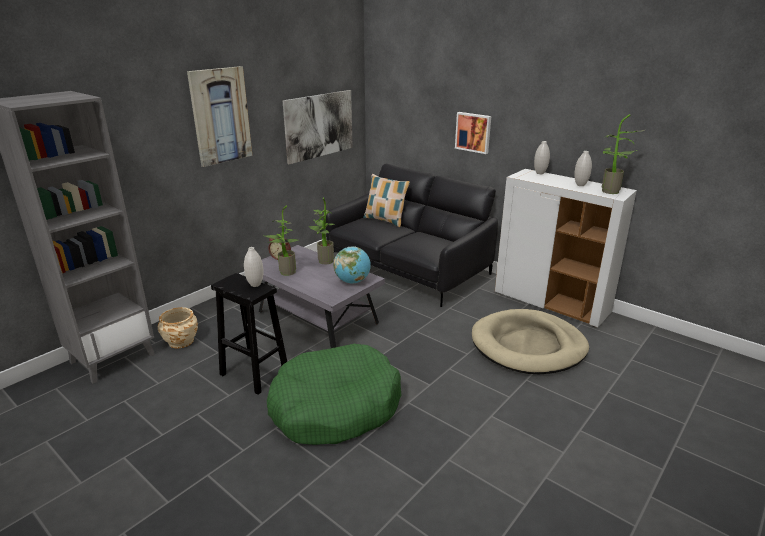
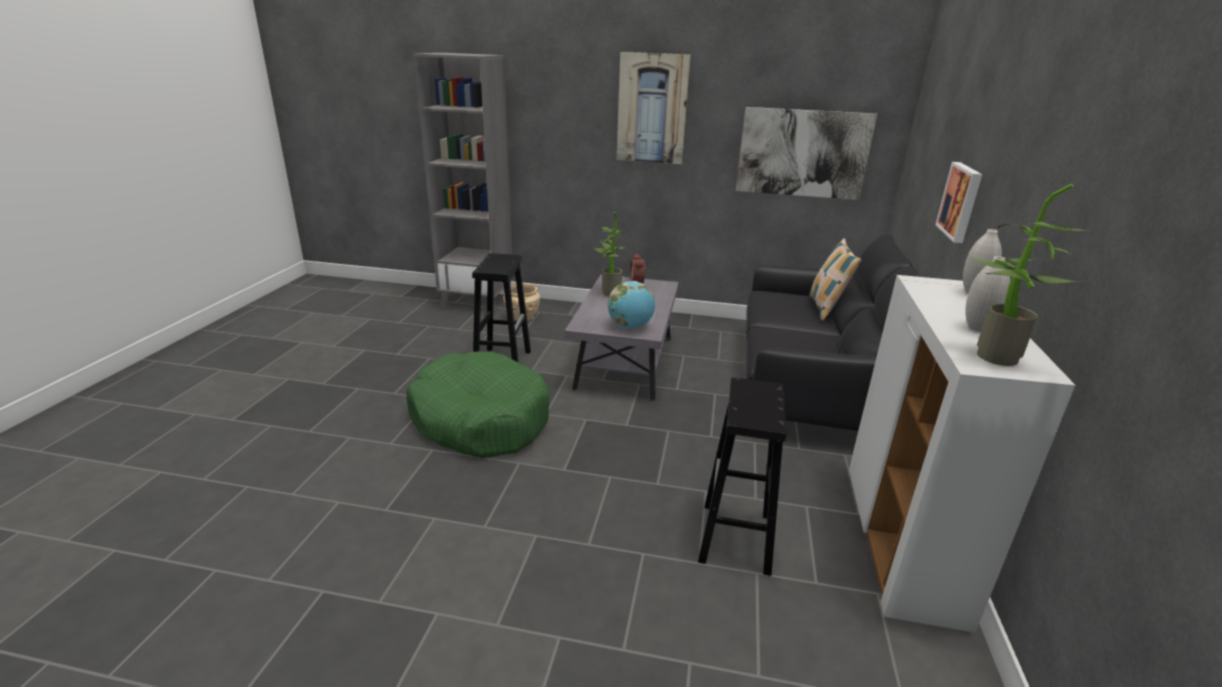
camera: 60 degrees right, 0 degrees up
(255, 285) = (504, 266): white vase -> none
(323, 260) = (659, 302): potted plant -> none
(528, 345) = (736, 538): beige dog bed -> black stool

